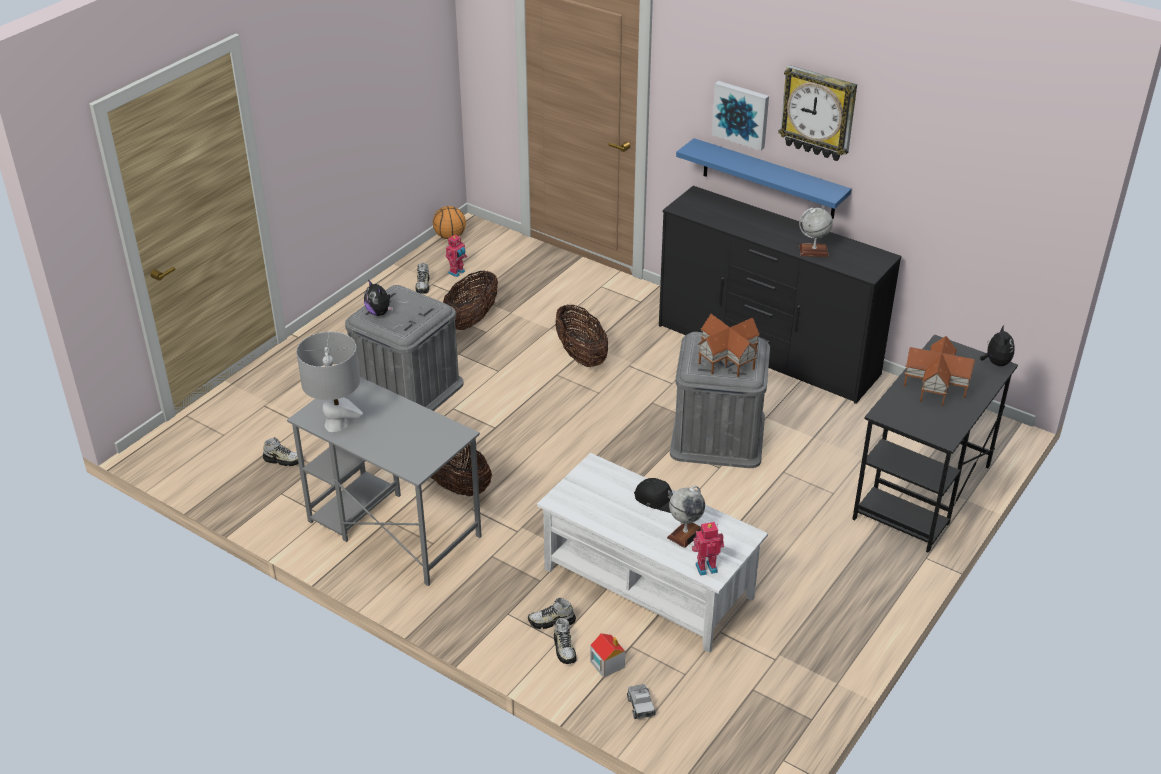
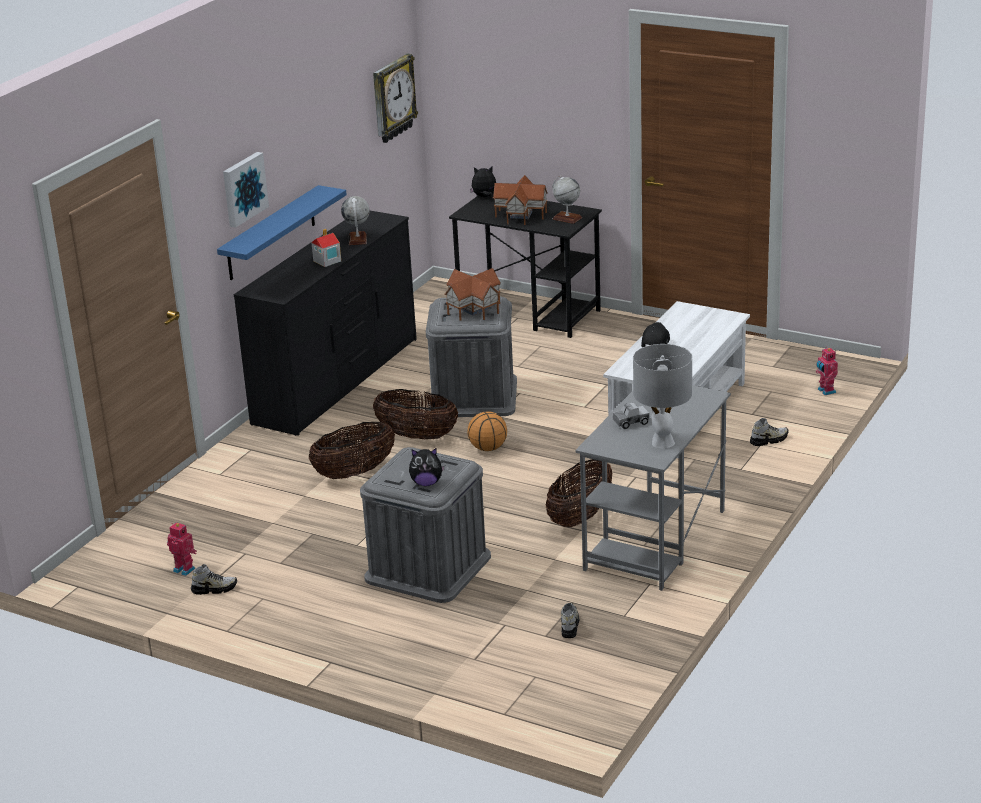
camera: 95 degrees left, 10 degrees down
(379, 313) = (426, 483): plush toy -> plush toy turned 45 degrees clockwise
(450, 237) = (97, 586): basketball -> basketball (488, 448)
(471, 320) = (288, 546): basket -> basket (417, 436)
(551, 621) = (741, 449): shoe -> none
(607, 664) = (776, 421): toy house -> toy house (327, 261)
(640, 706) = (812, 405): toy truck -> toy truck (630, 422)
(685, 534) = (692, 329): globe -> globe (567, 218)
(705, 567) = (726, 319): toy robot -> toy robot (825, 391)
(818, 113) = (288, 136): wall clock -> wall clock (392, 98)

